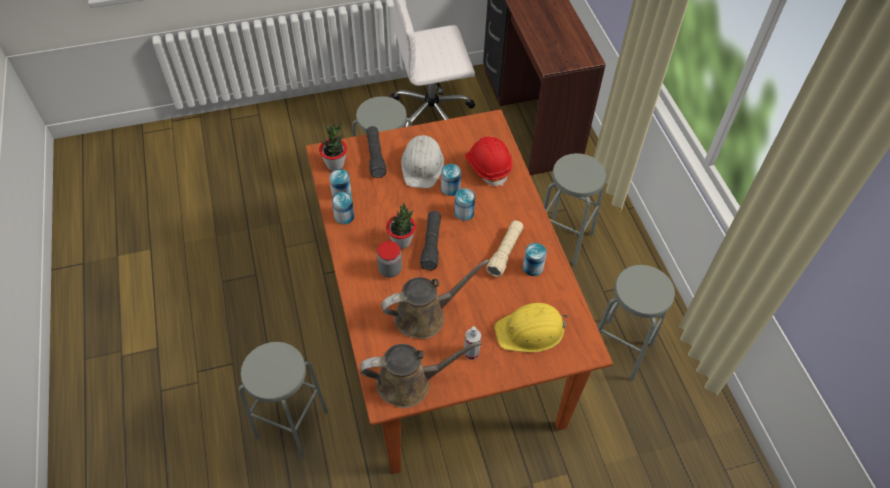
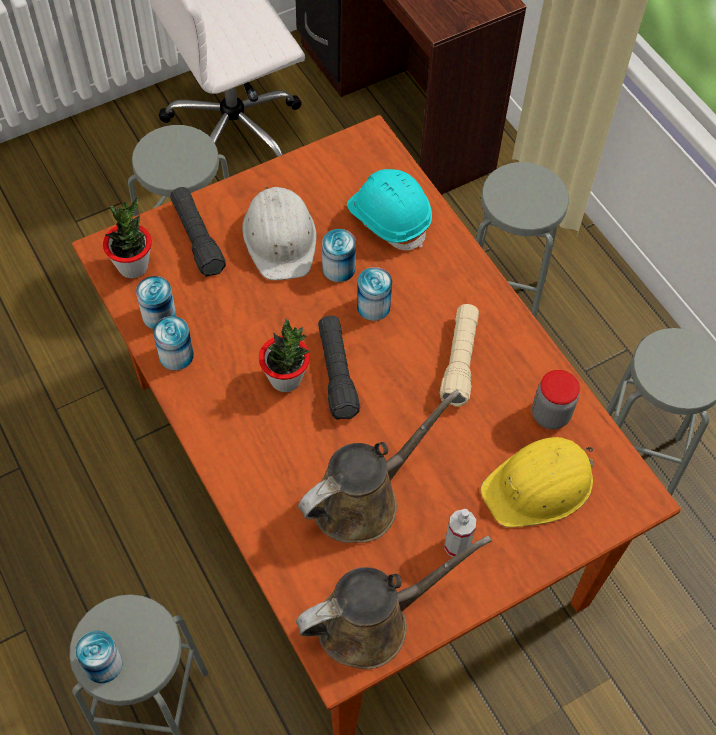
camera: 15 degrees left, 5 degrees up
(390, 269) = (281, 433): jar -> jar (550, 415)
(488, 167) = (389, 219): red hard hat -> turquoise hard hat
(533, 267) = (511, 376): can -> can (103, 664)

